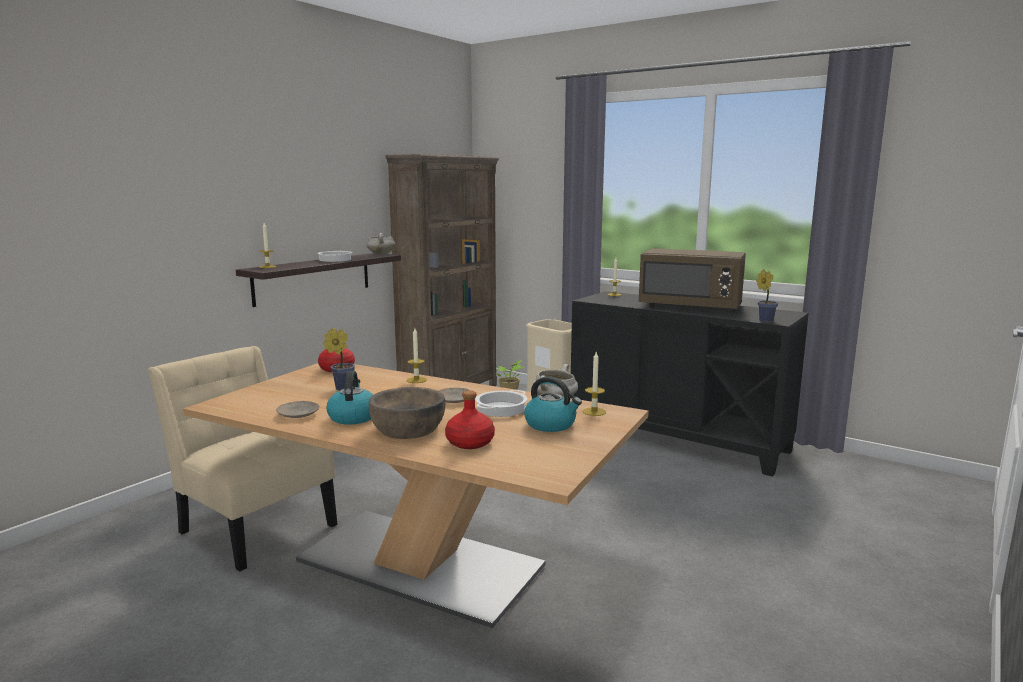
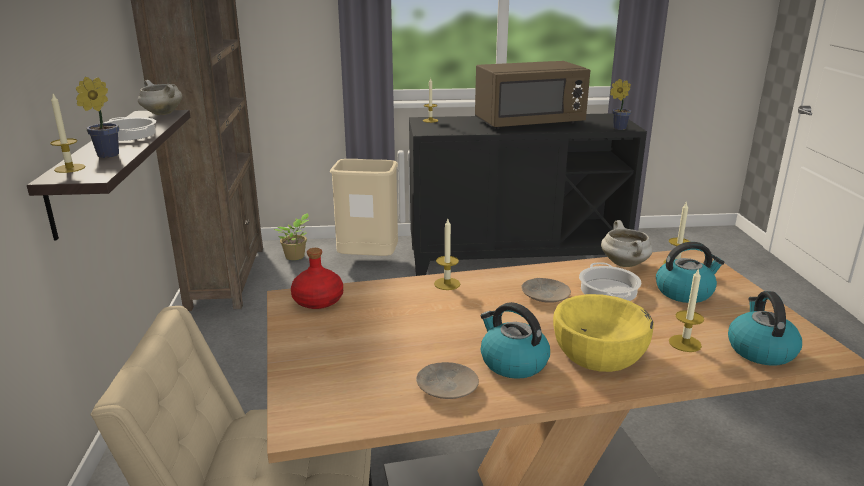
camera: 40 degrees left, 10 degrees up
(341, 388) = (397, 327): potted plant -> potted plant (105, 156)
(408, 428) = (599, 352): brown bowl -> yellow bowl
(469, 443) = (685, 343): red bottle -> candle
(508, 462) = (760, 350): none -> kettle

